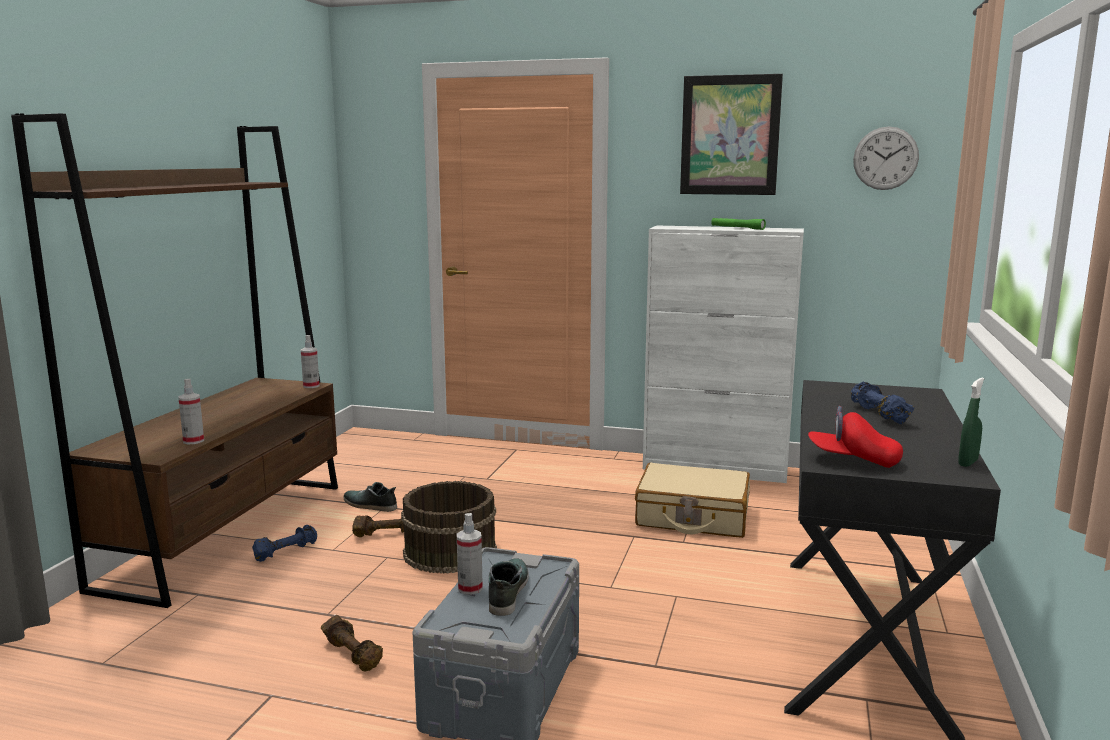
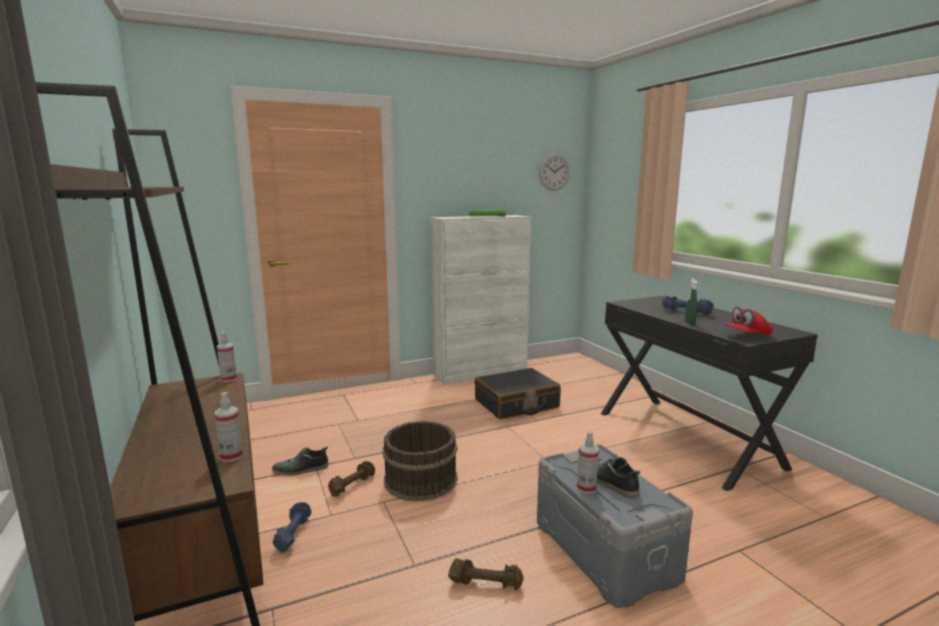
camera: 40 degrees left, 0 degrees up
(692, 517) = (516, 404): beige suitcase -> black suitcase
(730, 135) = (472, 156): picture -> none
(968, 463) = (776, 326): green spray bottle -> green spray bottle (689, 323)

